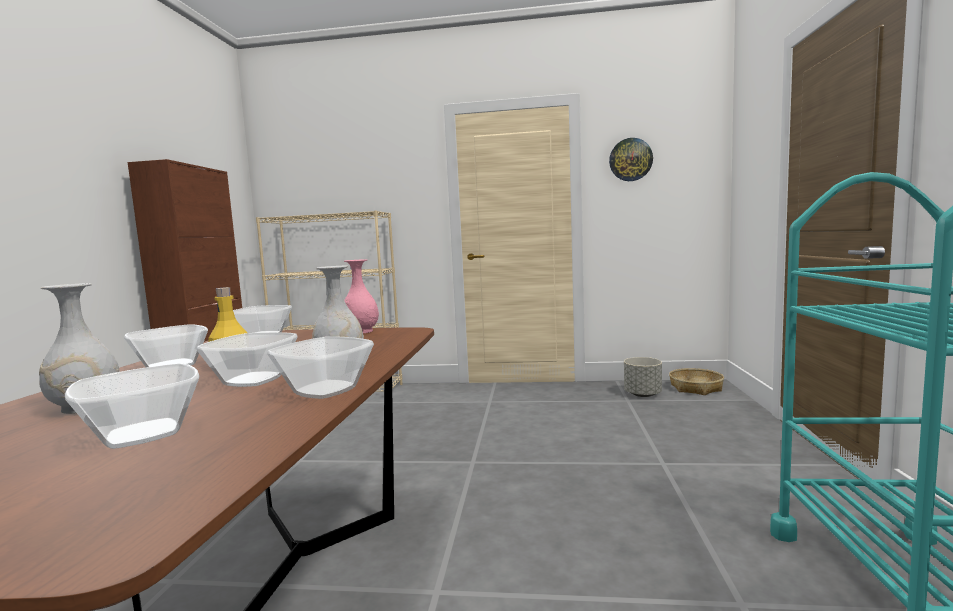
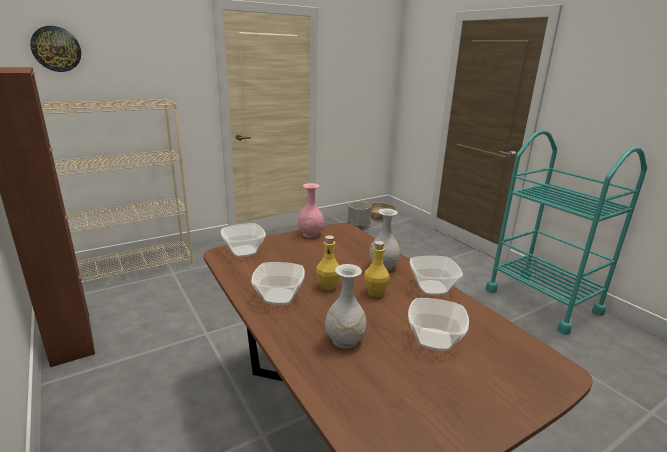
camera: 40 degrees left, 15 degrees up
(251, 380) = (375, 293): bowl -> yellow bottle
(630, 159) = (347, 64): wall clock -> wall clock (56, 49)

